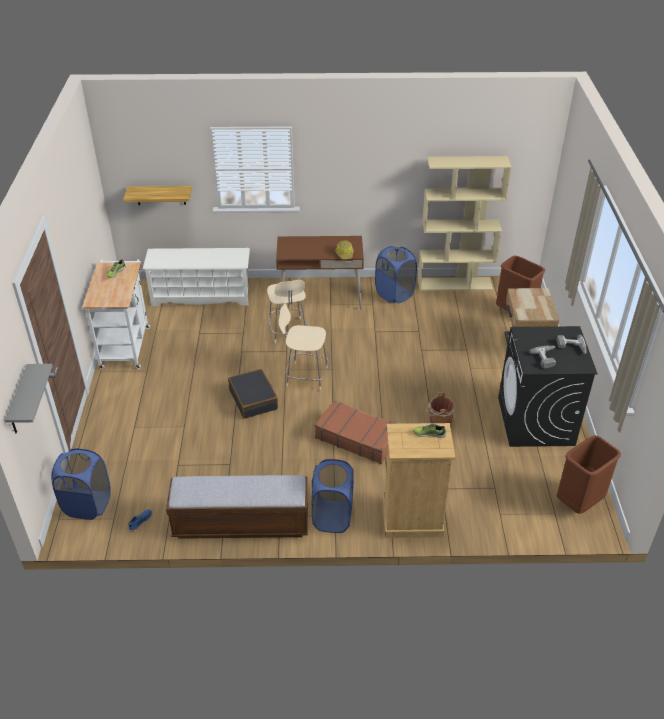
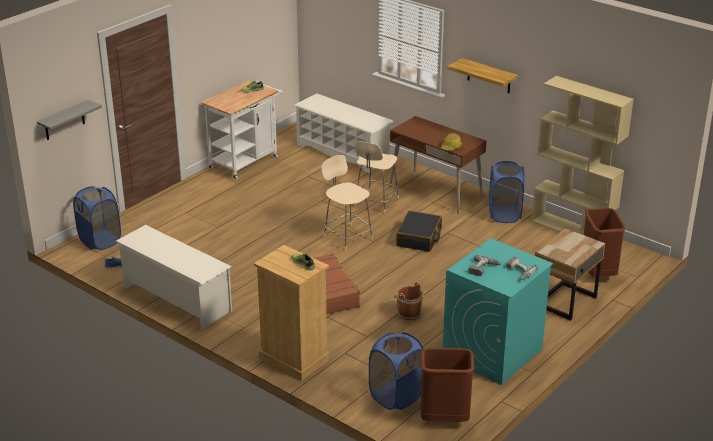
camera: 40 degrees right, 10 degrees down
(160, 195) = (337, 46): shelf -> shelf (489, 76)
(241, 523) = (176, 299): bench -> white shoe rack
(253, 399) = (287, 233): black suitcase -> black suitcase (419, 238)
(332, 516) = (241, 327): blue laundry basket -> blue laundry basket (396, 396)
(536, 421) = (492, 353): black washing machine -> turquoise washing machine

